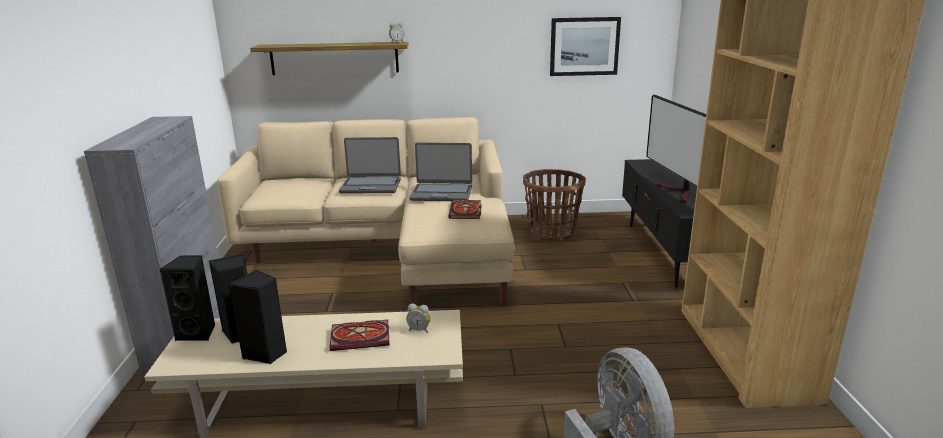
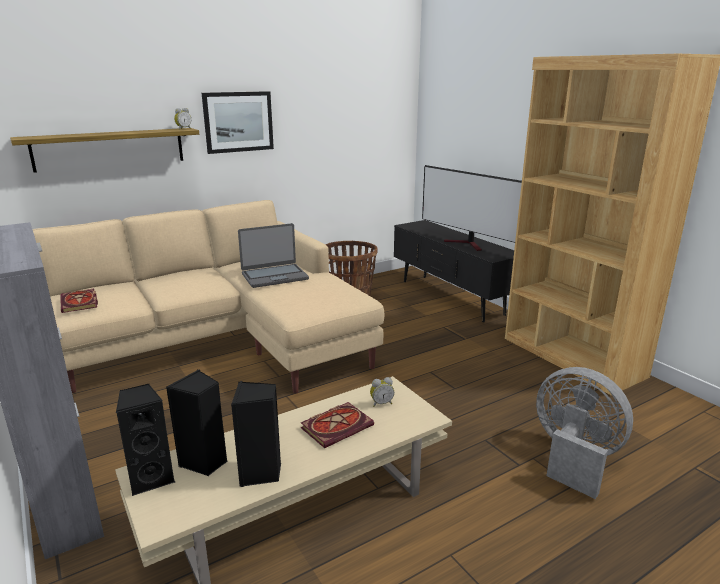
camera: 30 degrees left, 0 degrees up
(371, 186) = (192, 281): laptop -> none
(466, 212) = (319, 288): book -> book (80, 303)
(584, 46) = (350, 127): picture -> picture (238, 122)

